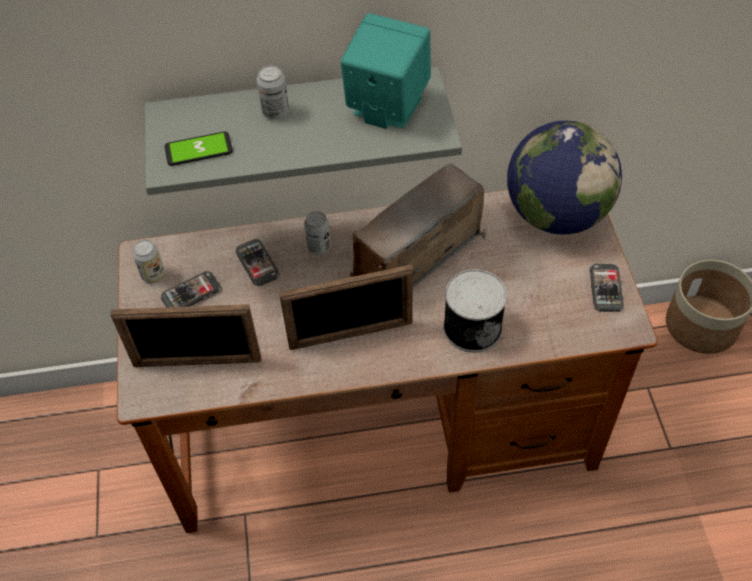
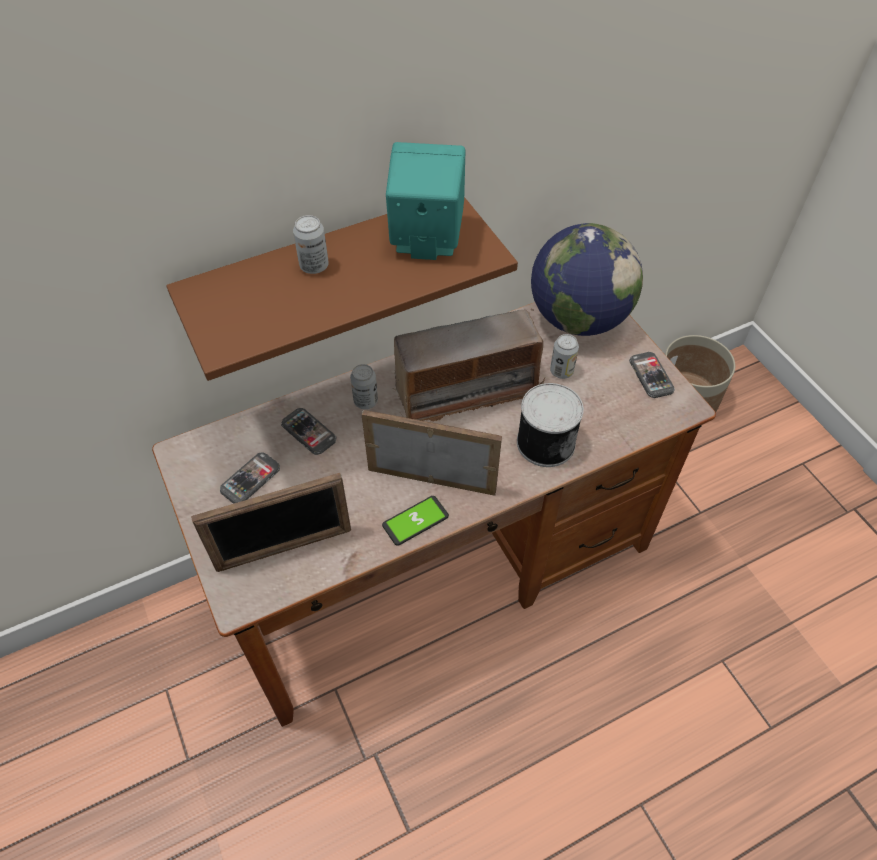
camera: 20 degrees left, 0 degrees up
(153, 275) = (202, 471): can -> can (561, 371)
(198, 150) = (248, 321): phone -> phone (415, 521)
(297, 120) = (325, 273): grey shelf -> brown shelf
(351, 335) = (432, 479): picture frame -> picture frame turned 135 degrees counterclockwise
(417, 259) = (467, 390): radio -> radio turned 135 degrees counterclockwise

